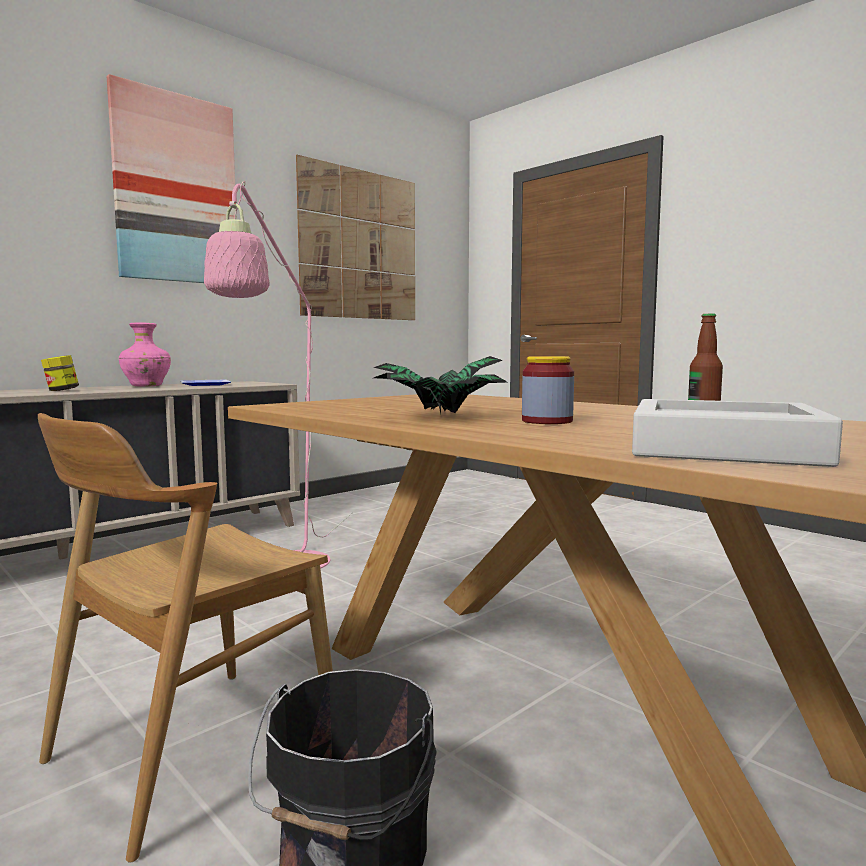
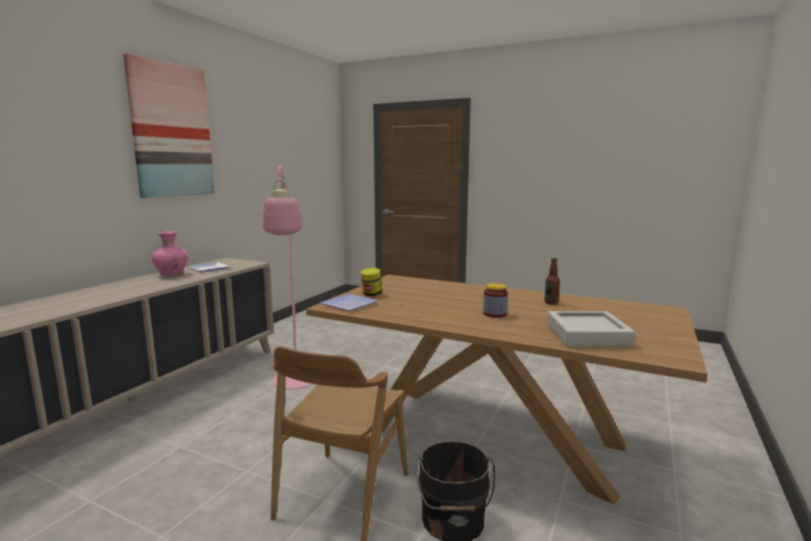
camera: 20 degrees left, 5 degrees up
(61, 390) = (127, 288): jar -> jar (371, 294)
(301, 406) = (349, 305): none -> plate
(359, 245) = (281, 155): picture -> none
(439, 417) = (441, 314): potted plant -> none

